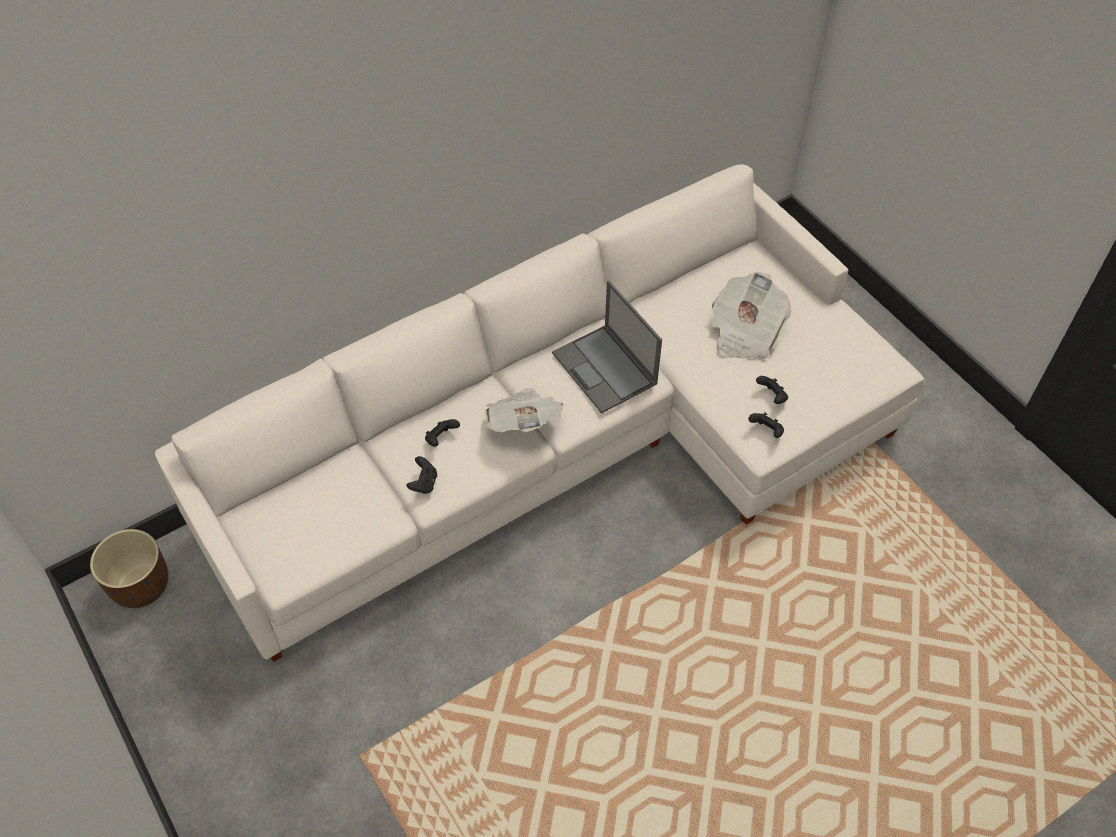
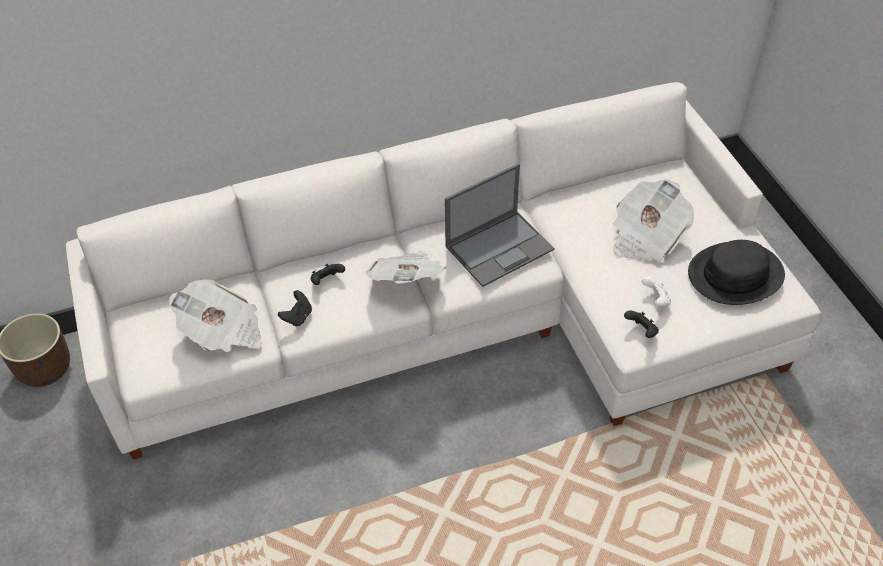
camera: 15 degrees right, 5 degrees down
(351, 514) = (223, 332): none -> newspaper
(605, 369) = (500, 247): laptop -> laptop turned 105 degrees counterclockwise
(772, 397) = (656, 300): black game controller -> white game controller
(839, 356) = (735, 275): none -> black hat

